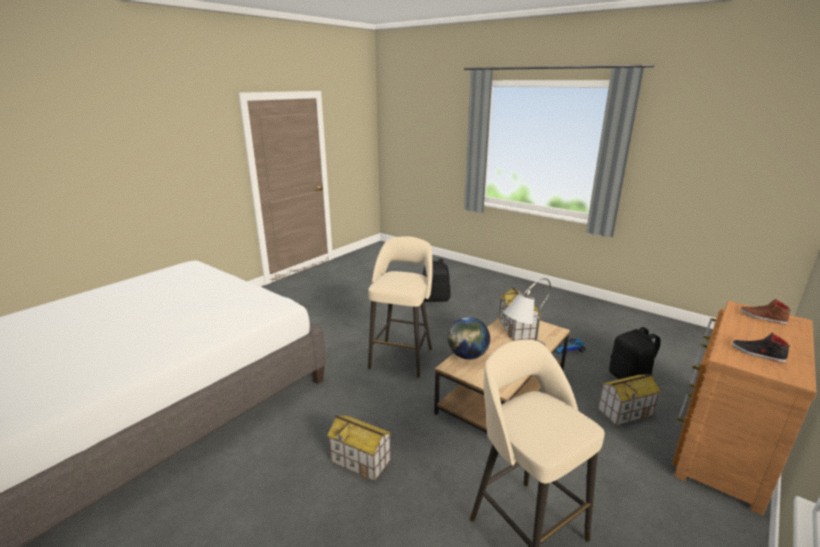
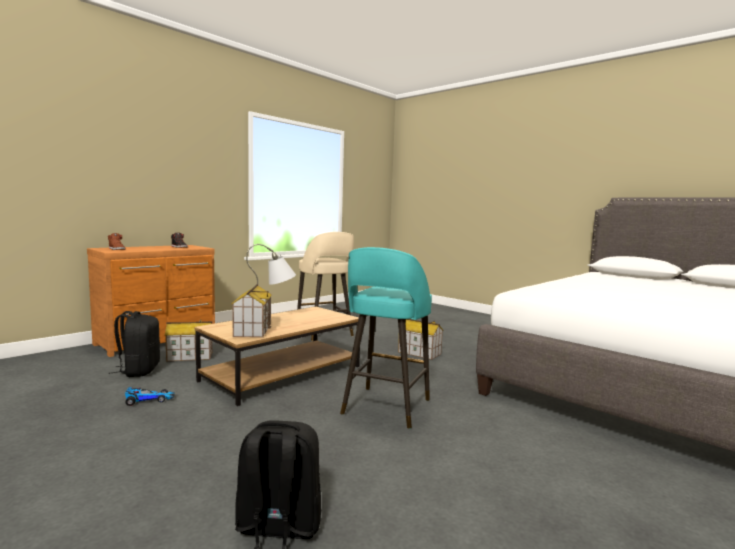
camera: 175 degrees left, 15 degrees down
(402, 357) = (385, 408): beige stool -> turquoise stool
(467, 356) = (327, 320): globe -> none

